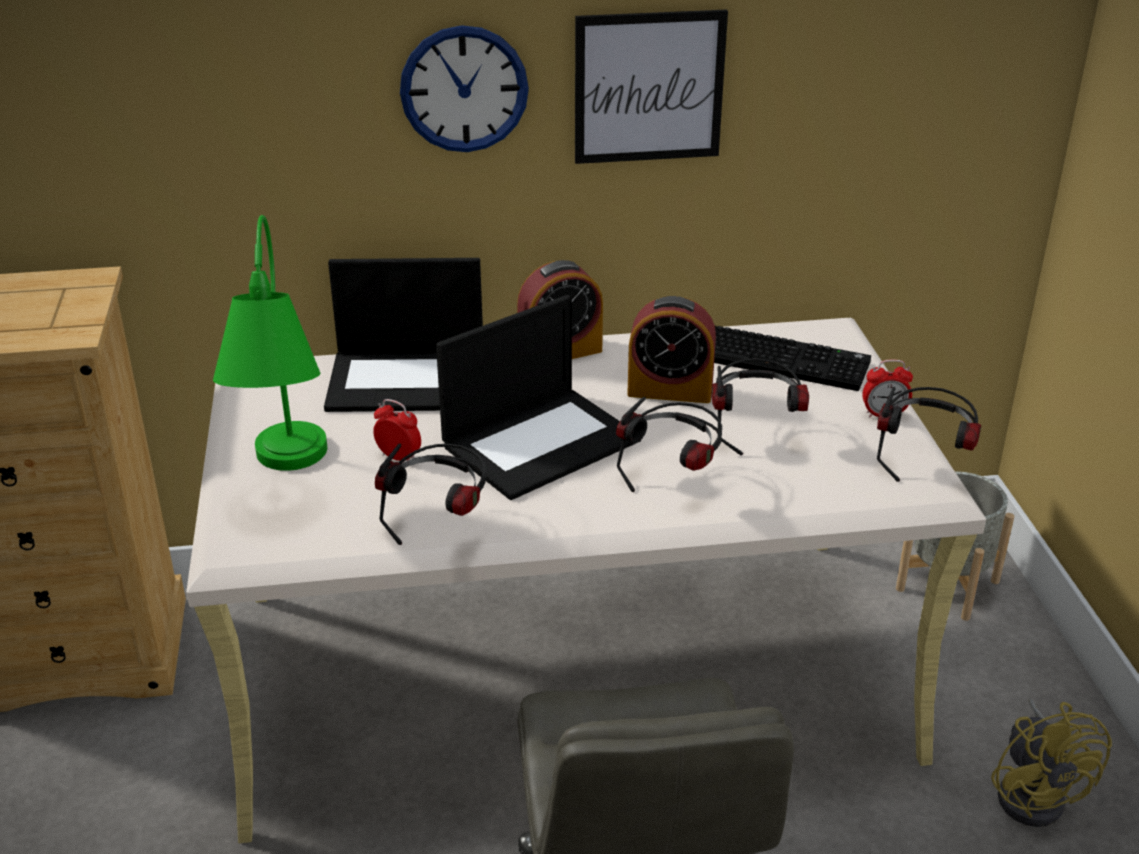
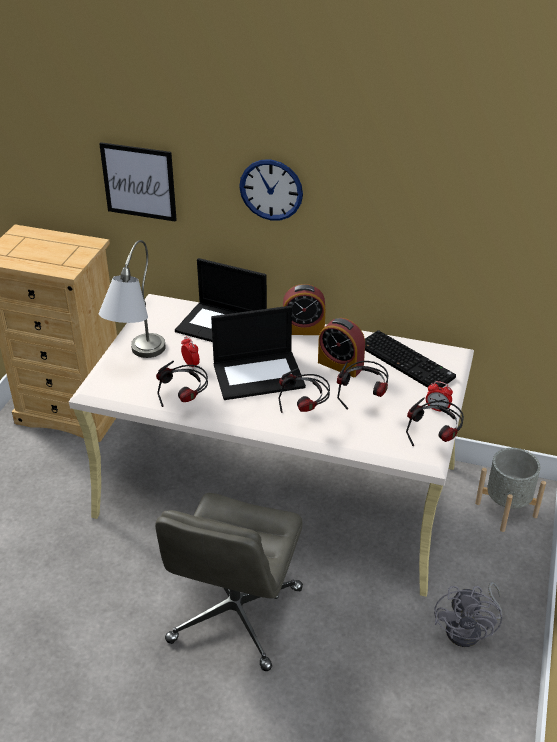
camera: 25 degrees right, 5 degrees up
(286, 478) = (137, 361): green table lamp -> grey table lamp
(649, 87) = (365, 206): picture -> picture (139, 181)
(1035, 793) = (469, 630): yellow fan -> grey fan

